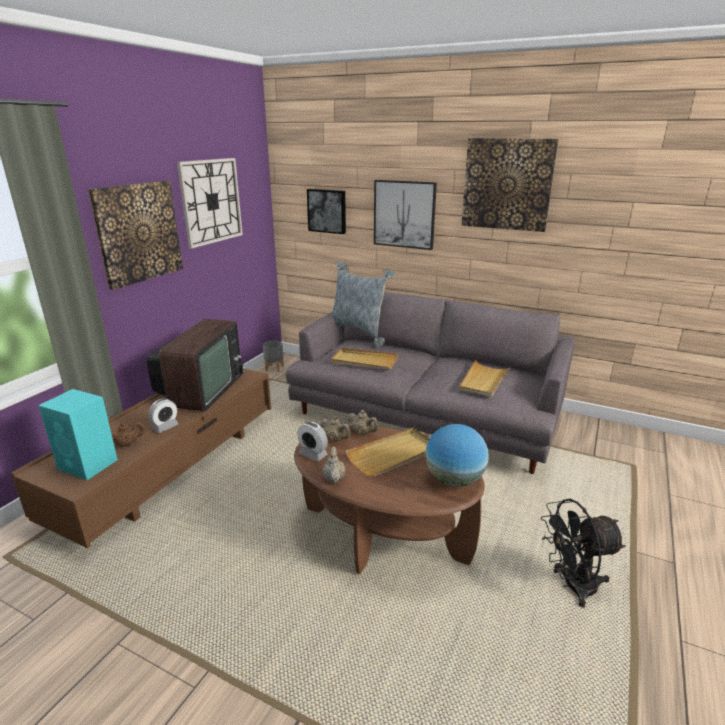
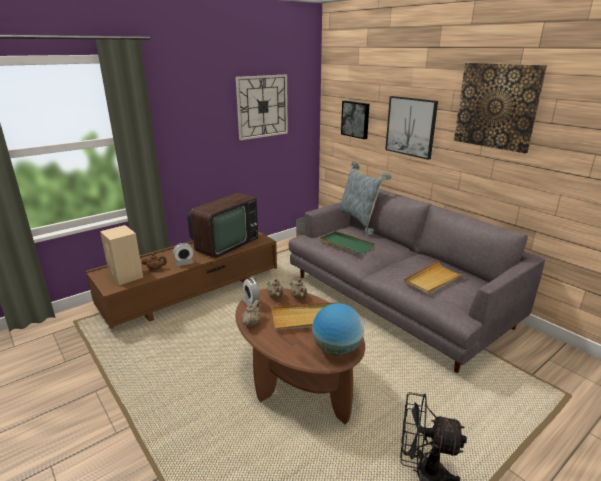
camera: 25 degrees right, 0 degrees up
(89, 465) = (126, 276): turquoise speaker -> beige speaker
(138, 233) = (198, 126): picture -> none
(364, 361) = (346, 244): beige tray -> green tray

